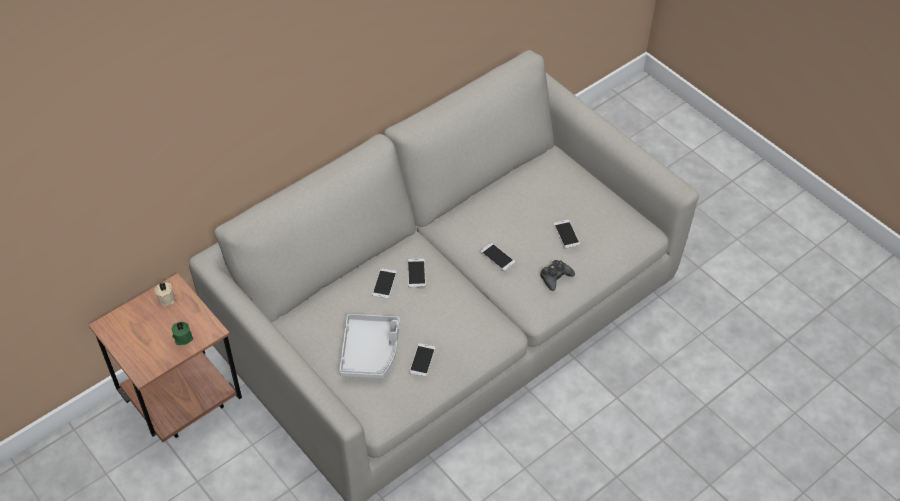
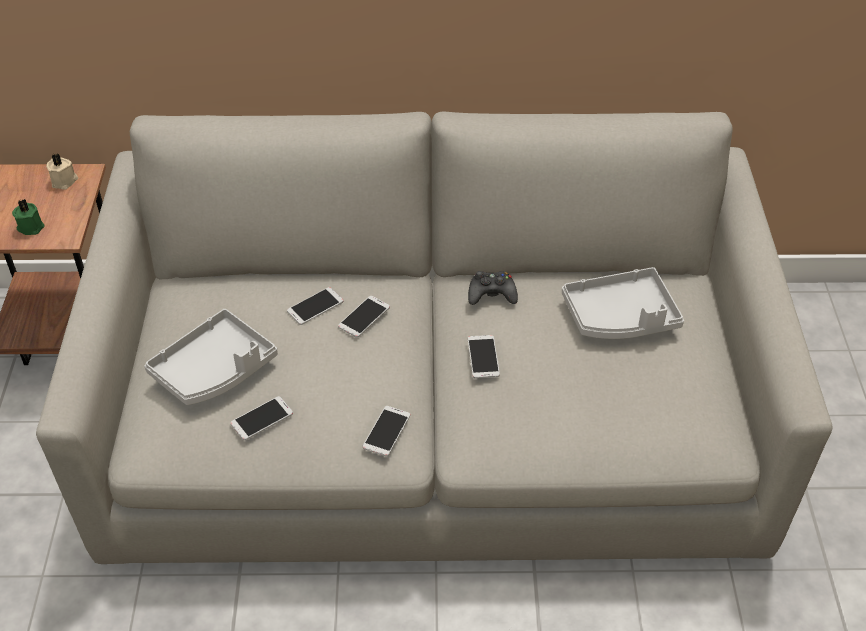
camera: 40 degrees right, 5 degrees down
(543, 194) = (620, 317): none -> grey tray
(555, 277) = (534, 426): black game controller -> black game controller (492, 294)
(566, 234) = (602, 382): phone -> phone (386, 431)

